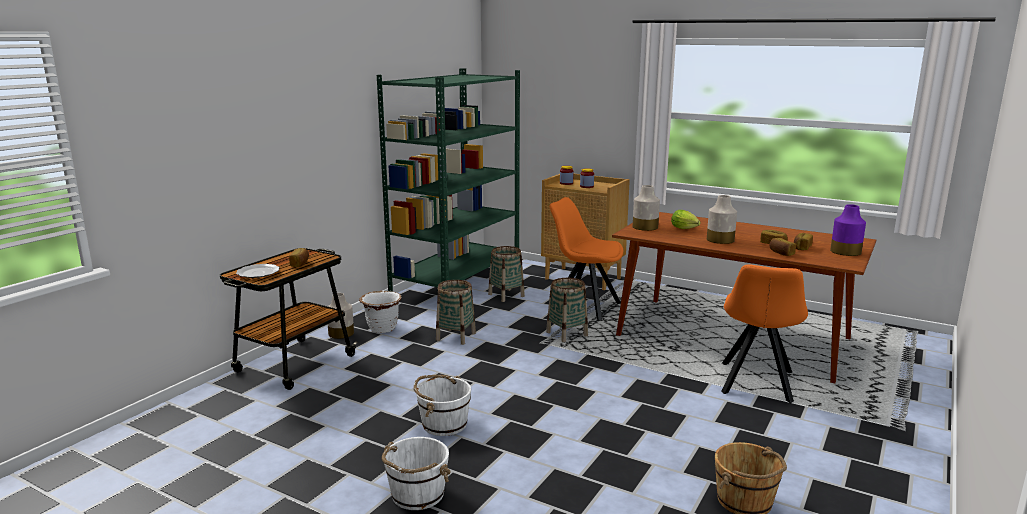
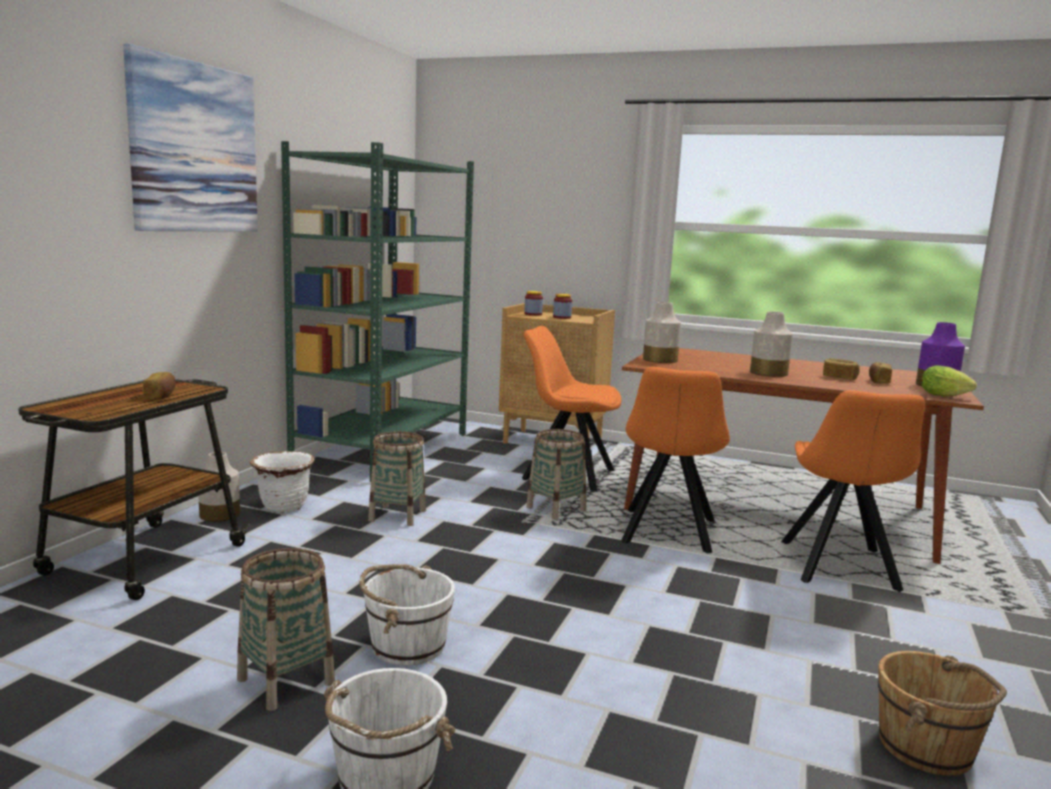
camera: 10 degrees left, 5 degrees down
(258, 273) = (88, 406): plate -> none
(318, 93) = (195, 148): none -> picture
(506, 295) = (456, 462): basket -> basket (286, 681)
(641, 353) = (668, 531): none -> orange chair
(685, 229) = (714, 362): lettuce -> lettuce (946, 396)
(781, 253) = (859, 386): bread -> none

